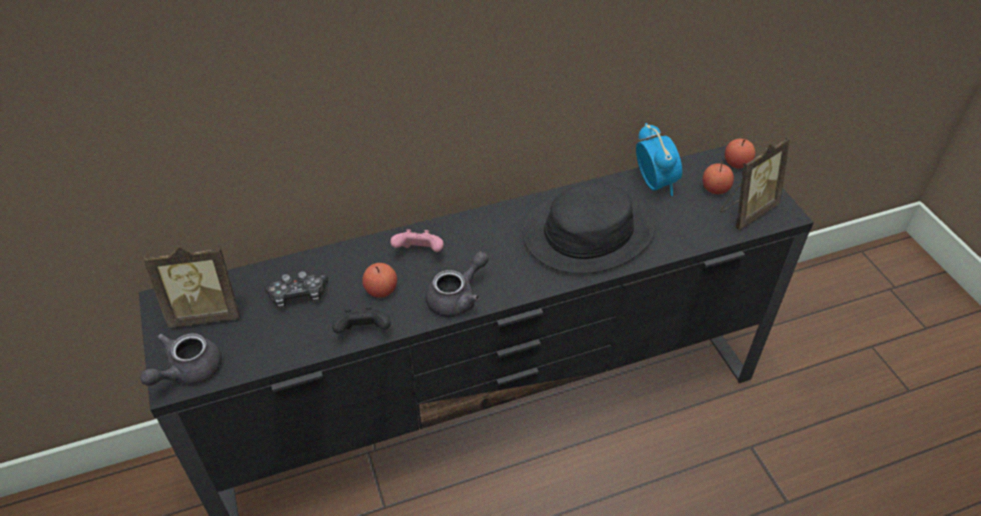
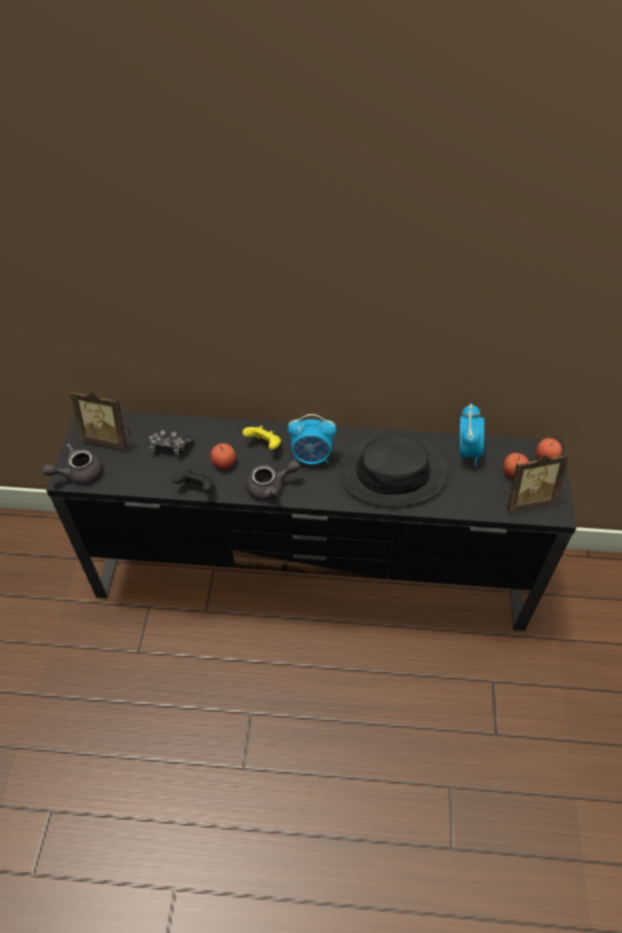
camera: 25 degrees right, 5 degrees up
(420, 253) = (264, 445): pink game controller -> yellow game controller
(485, 247) = (311, 457): none -> alarm clock

